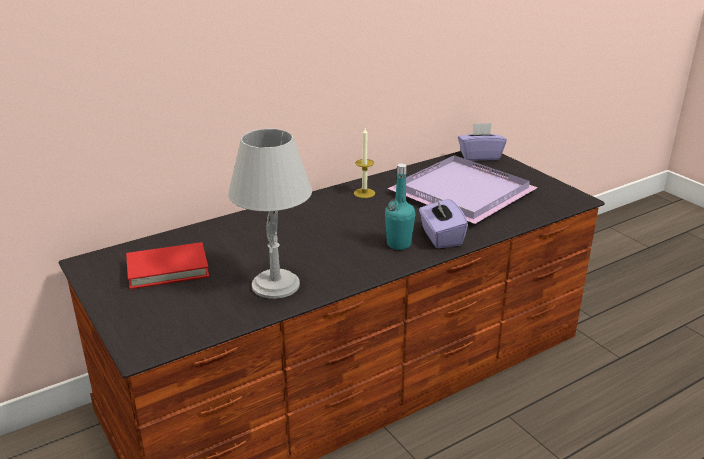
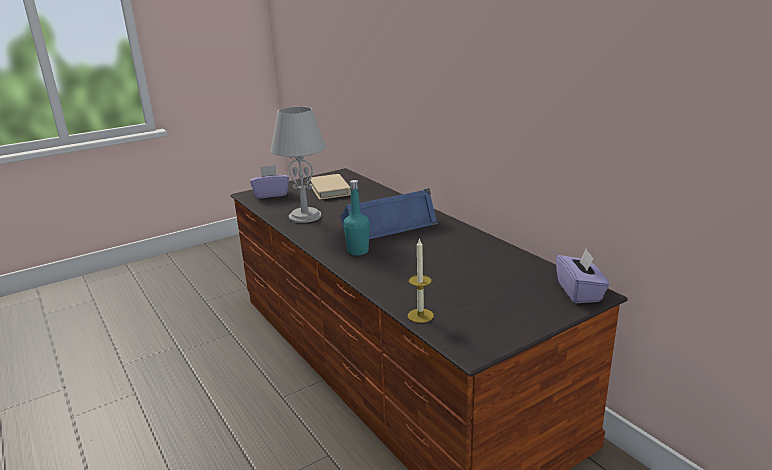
camera: 90 degrees right, 5 degrees down
(168, 269) = (330, 189): red book -> beige book
(328, 226) = (388, 226): none -> blue speaker
(364, 193) = (454, 236): candle -> candle (420, 315)
(441, 237) = (370, 267): purple tissue box -> purple tissue box (271, 194)
(465, 192) = (469, 280): purple tray -> none

